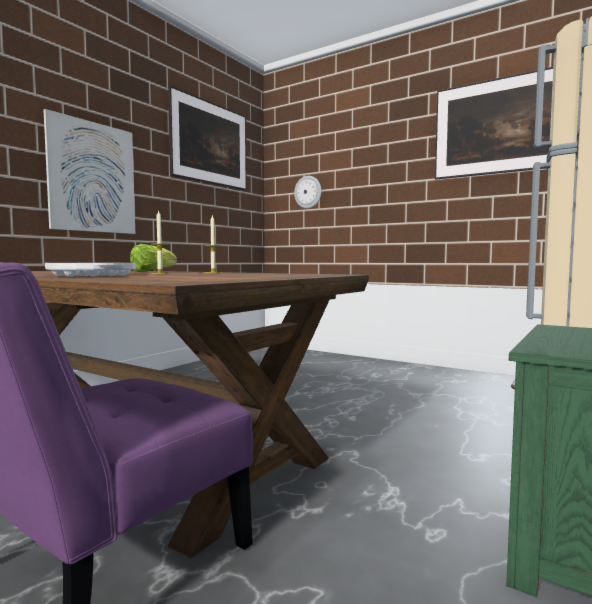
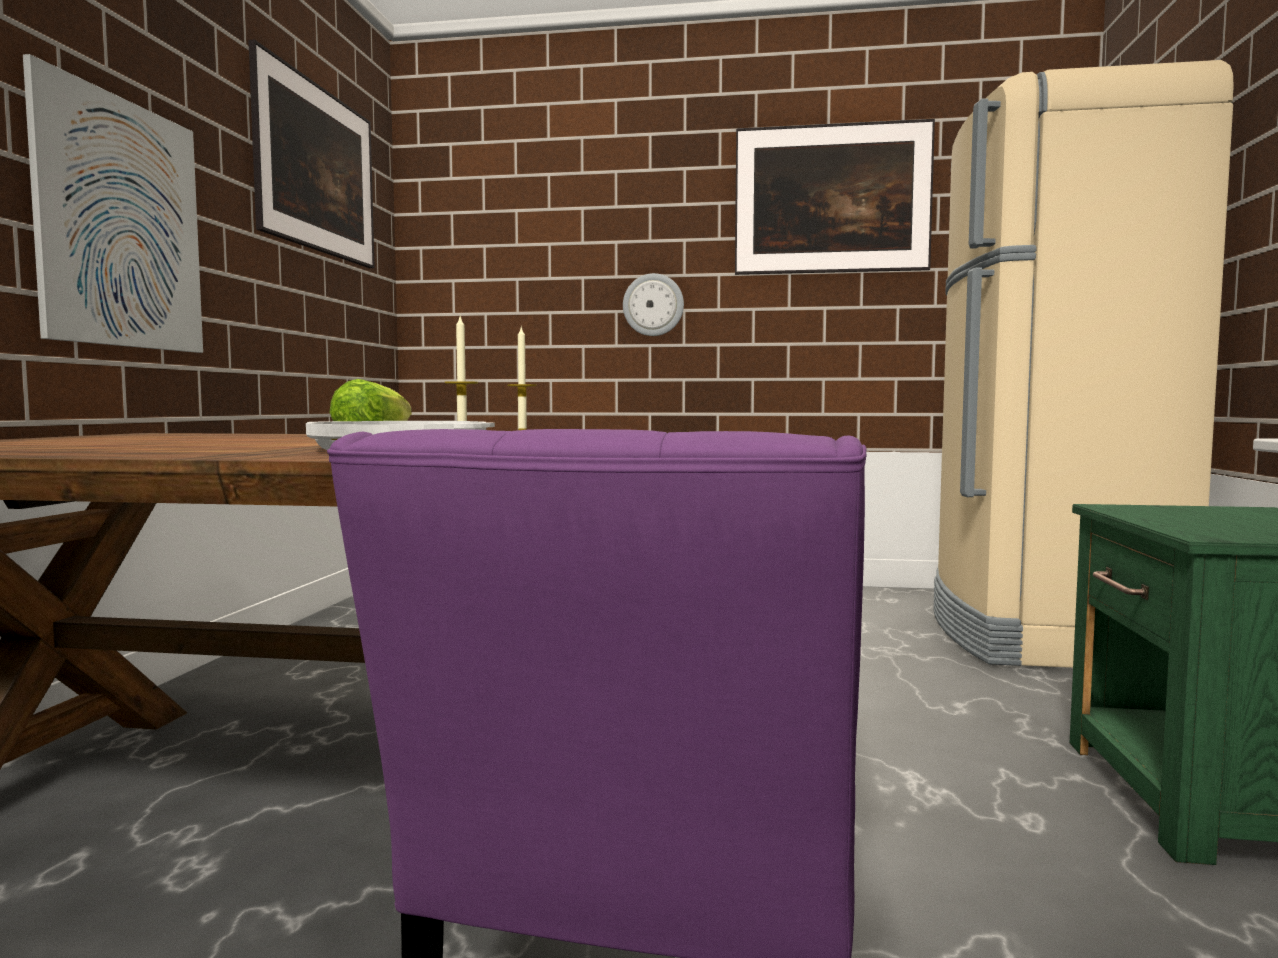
camera: 25 degrees left, 0 degrees up
(308, 192) = (495, 280): wall clock -> wall clock (653, 305)

